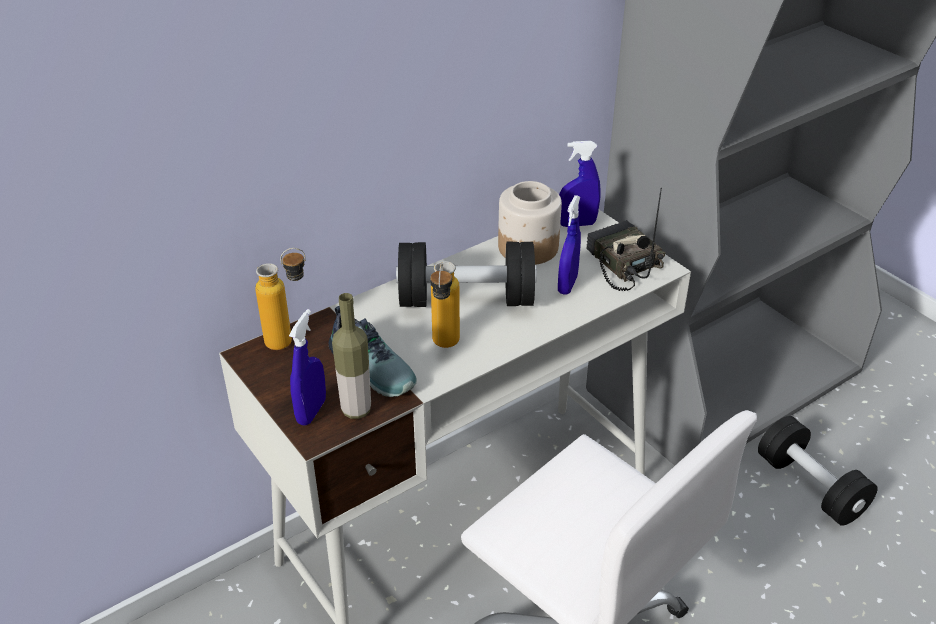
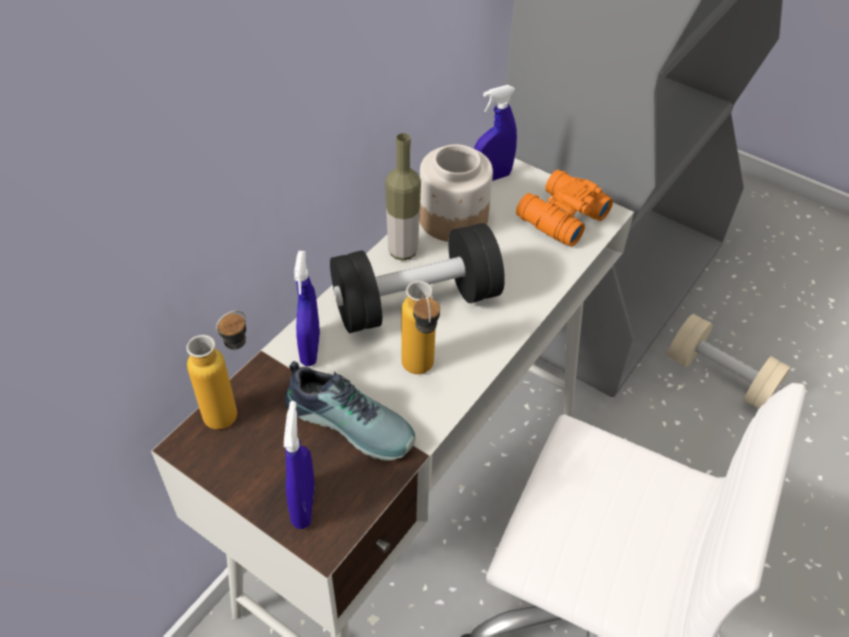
camera: 20 degrees left, 10 degrees up
(356, 410) = (356, 487): bottle -> bottle (403, 251)
(567, 285) = (517, 258): blue spray bottle -> blue spray bottle (310, 349)
(621, 263) = (559, 217): radio -> orange binoculars
(810, 486) = (720, 377): black dumbbell -> beige dumbbell

